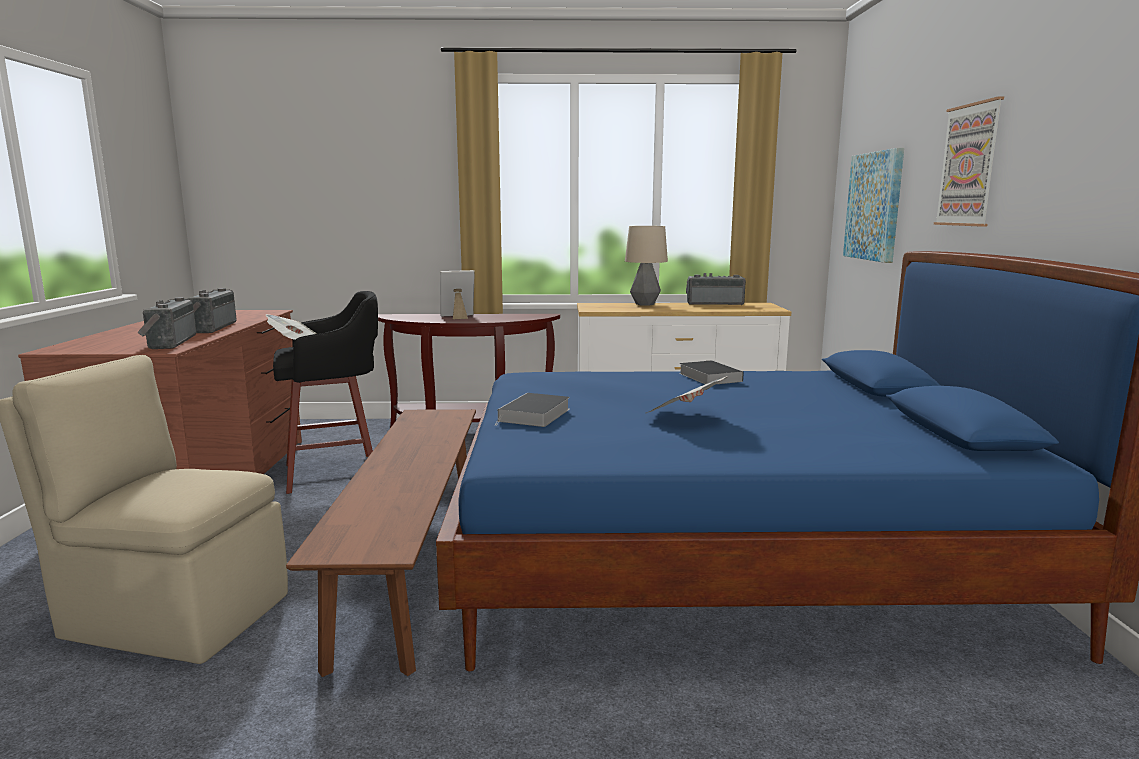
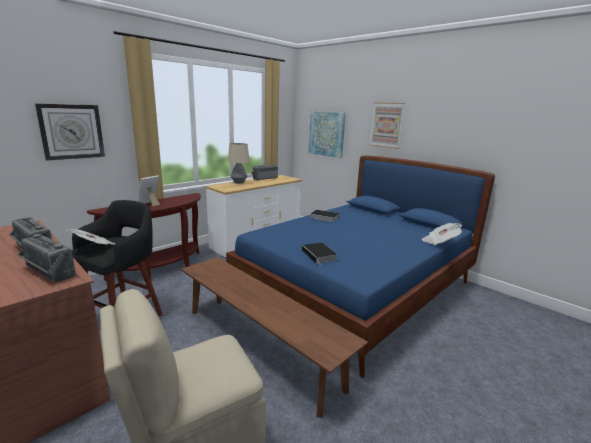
camera: 45 degrees left, 5 degrees up
(381, 200) = (72, 131): none -> wall clock
(684, 417) = (363, 239): newspaper -> newspaper (440, 242)

